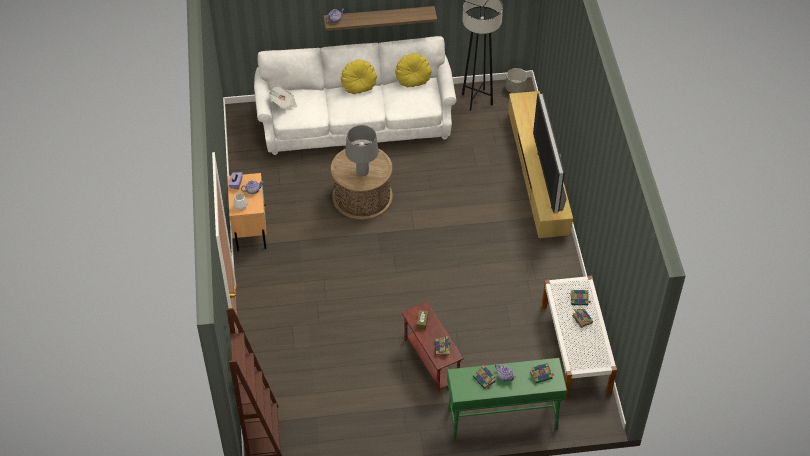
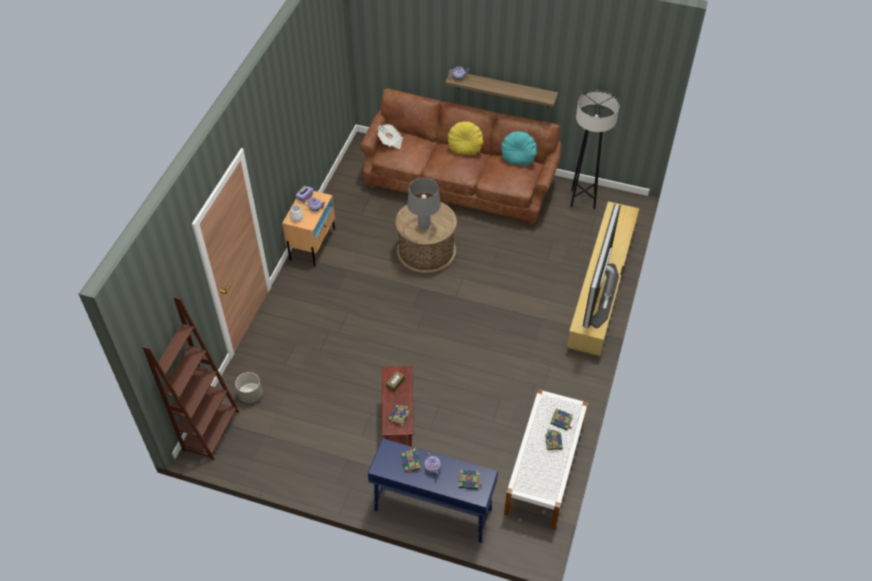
camera: 25 degrees right, 0 degrees up
(356, 122) = (460, 183): white sofa -> brown sofa
(413, 82) = (518, 160): yellow pillow -> turquoise pillow
(502, 419) = (433, 509): green console table -> blue console table
(515, 89) = (625, 201): grey planter -> grey planter (250, 395)

